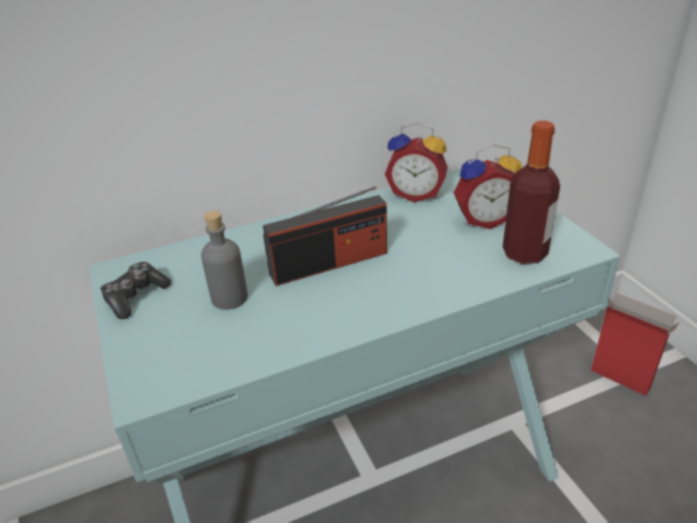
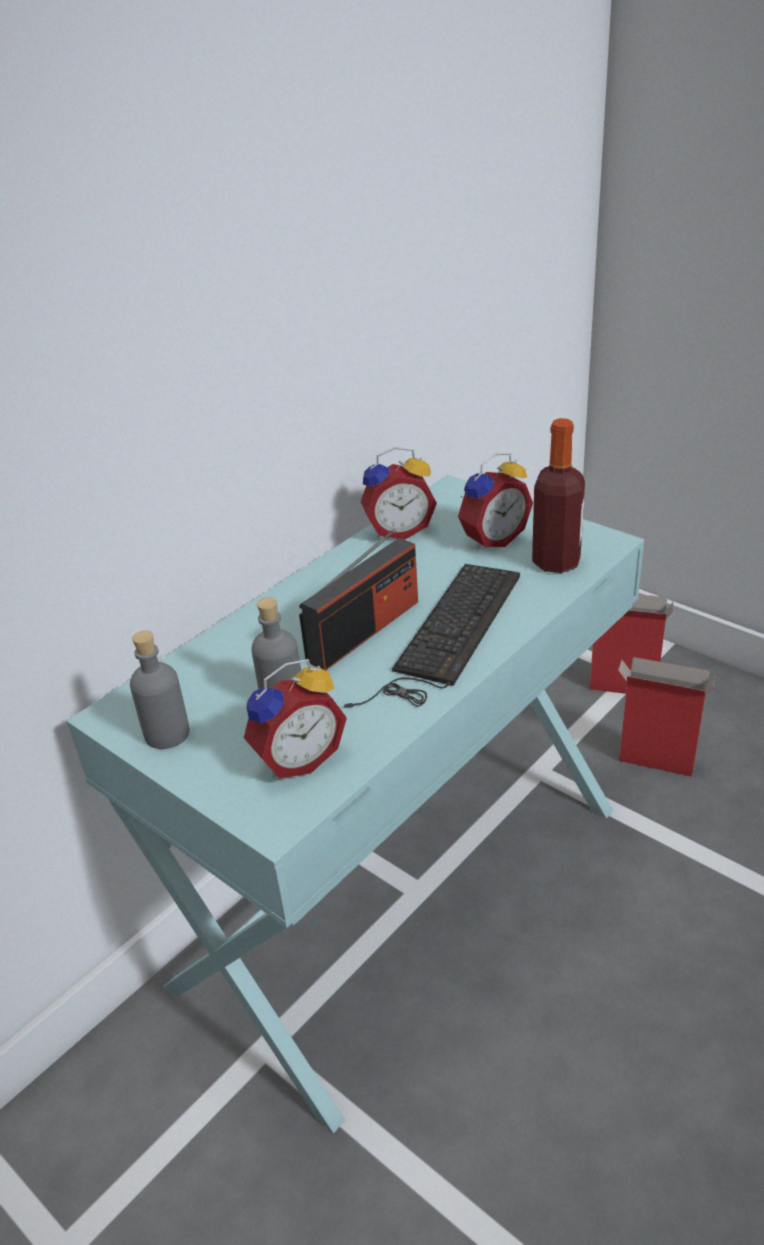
camera: 25 degrees left, 0 degrees up
(136, 297) = (167, 733): game controller -> grey bottle
(200, 349) = (297, 758): none -> alarm clock
(387, 287) = (446, 635): none -> keyboard
(616, 450) = (654, 762): none -> cardboard box

